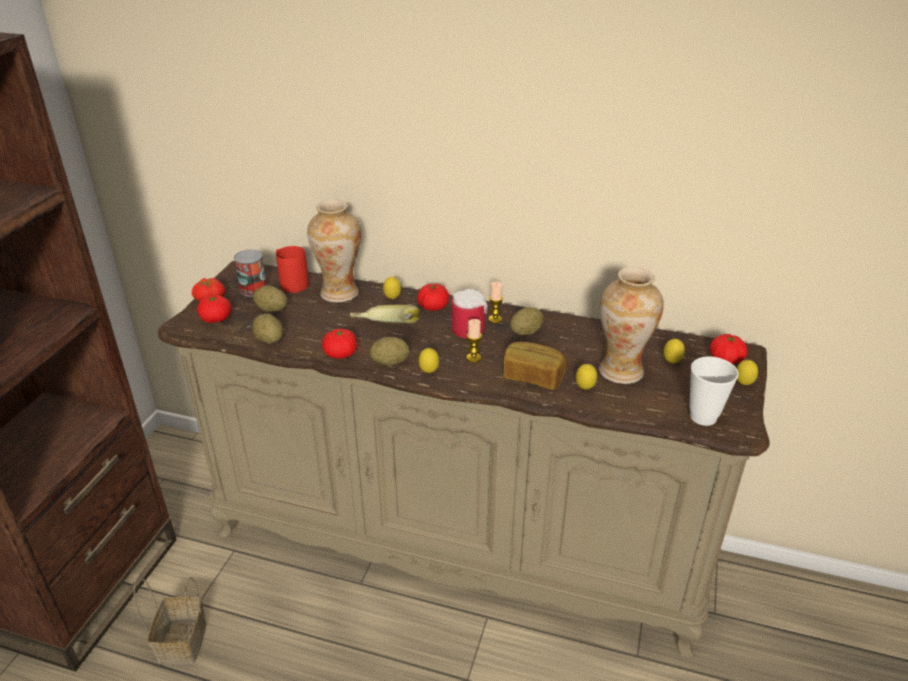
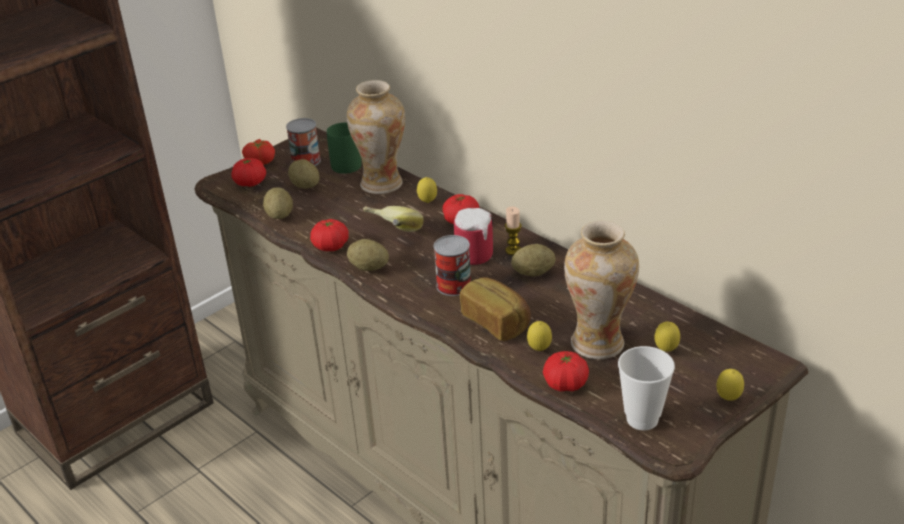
camera: 30 degrees right, 0 degrees up
(182, 641) = (165, 497): basket -> none
(291, 283) = (345, 162): red mug -> green mug
(429, 372) = (397, 288): lemon -> none
(473, 358) = (454, 285): candle -> can
(725, 359) = (736, 366): tomato -> tomato (565, 384)

